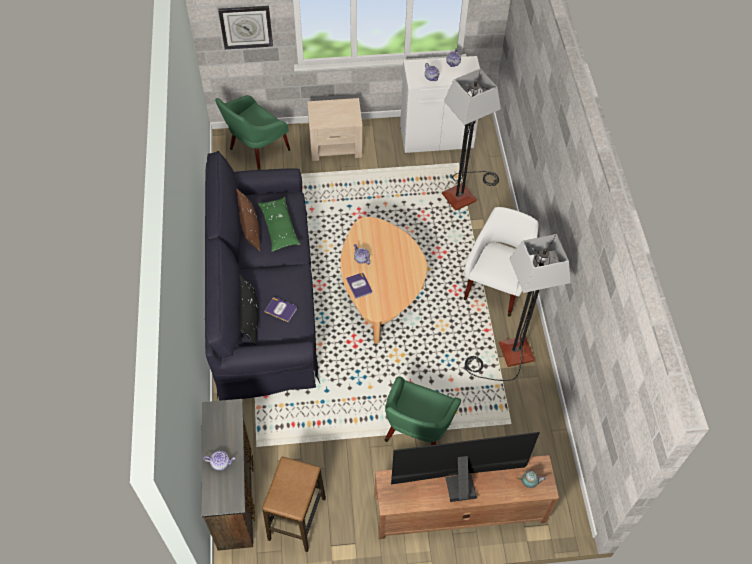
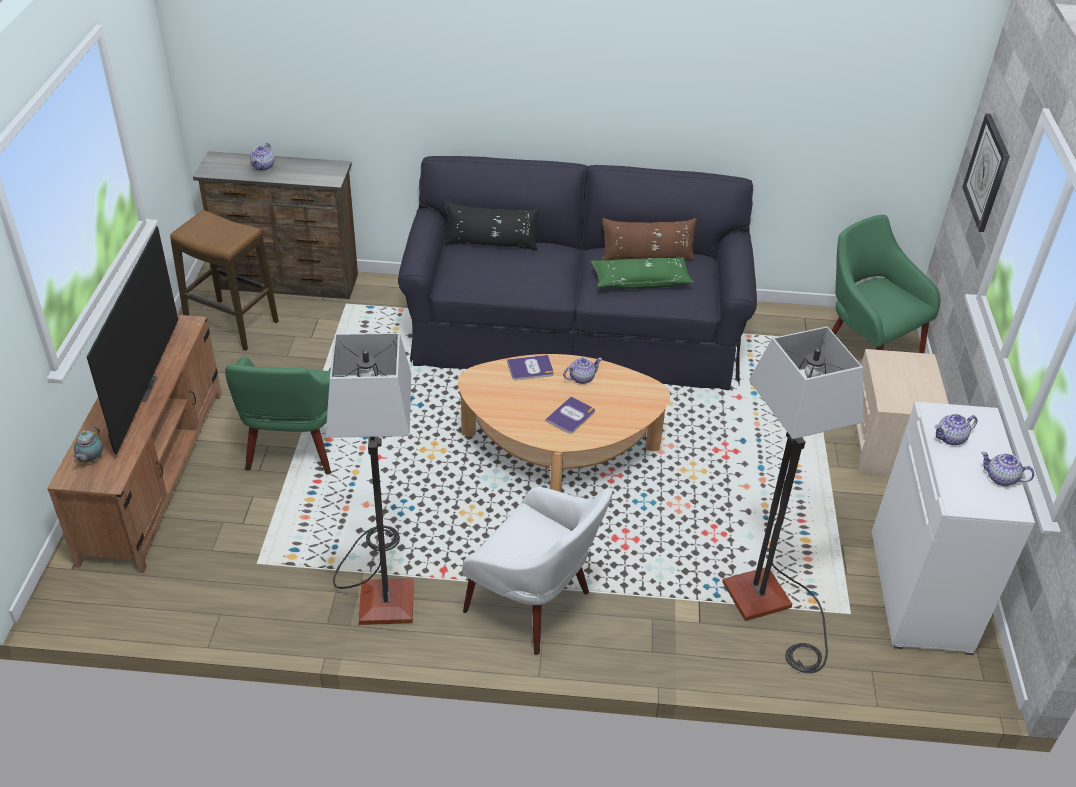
camera: 100 degrees right, 15 degrees down
(281, 309) = (492, 268): book -> book (570, 416)
(417, 433) = (294, 450): green armchair -> green armchair turned 120 degrees counterclockwise

